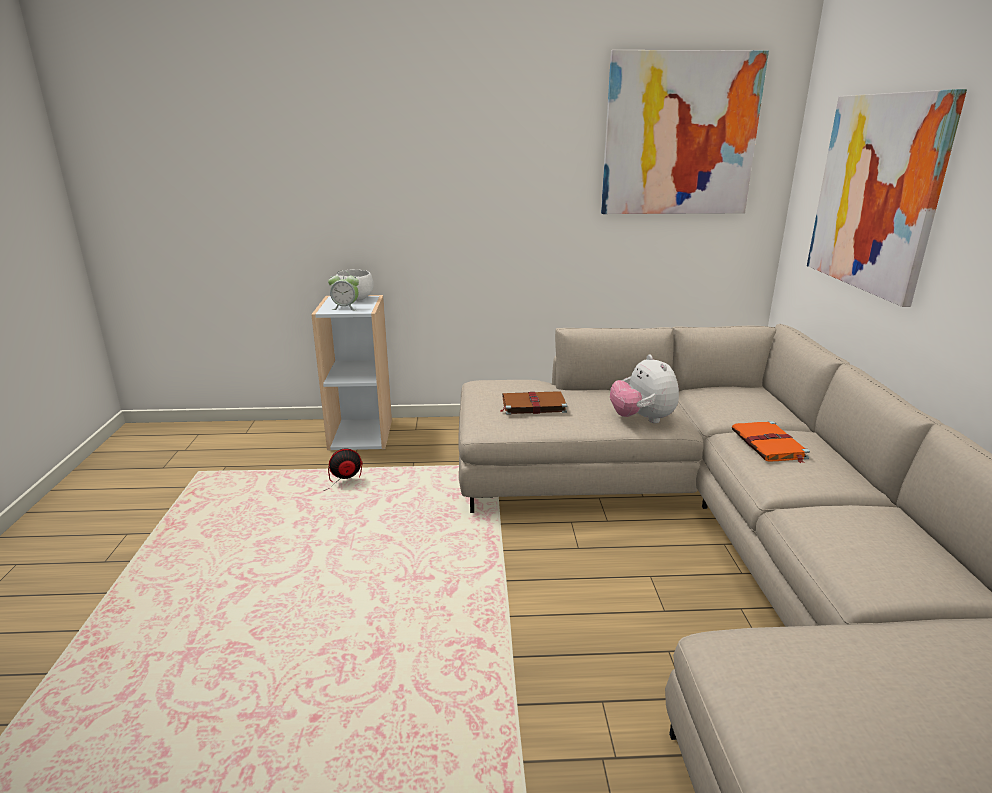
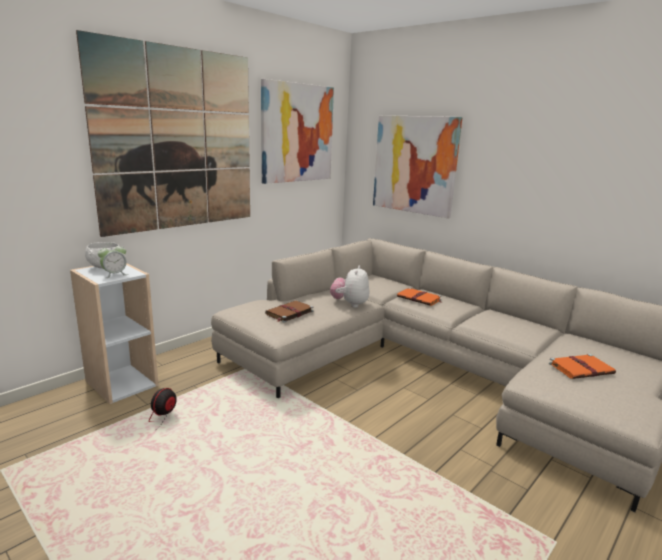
camera: 45 degrees left, 5 degrees down
(467, 148) = (178, 140): none -> picture
(642, 419) = (350, 304): plush toy -> plush toy turned 75 degrees clockwise
(885, 688) = (581, 369): none -> orange book

